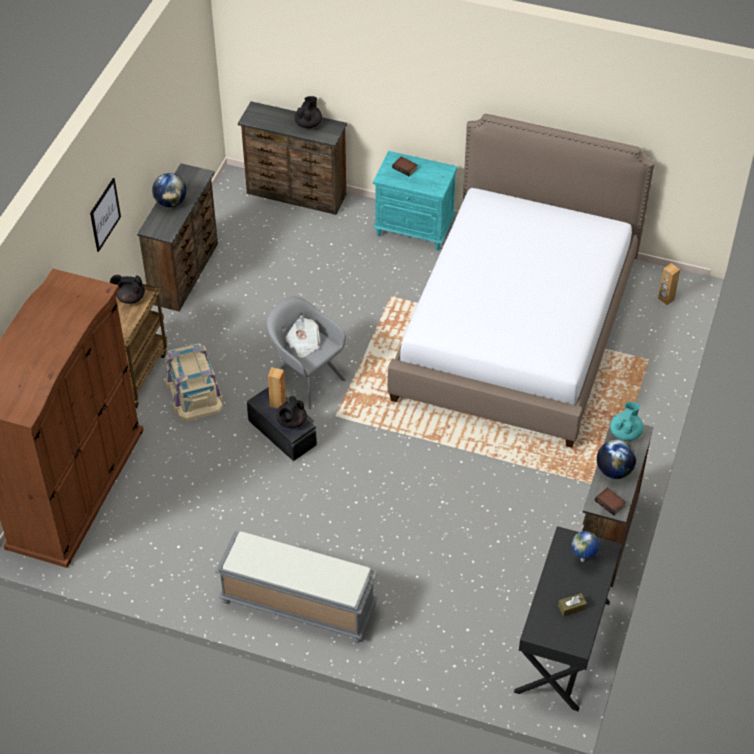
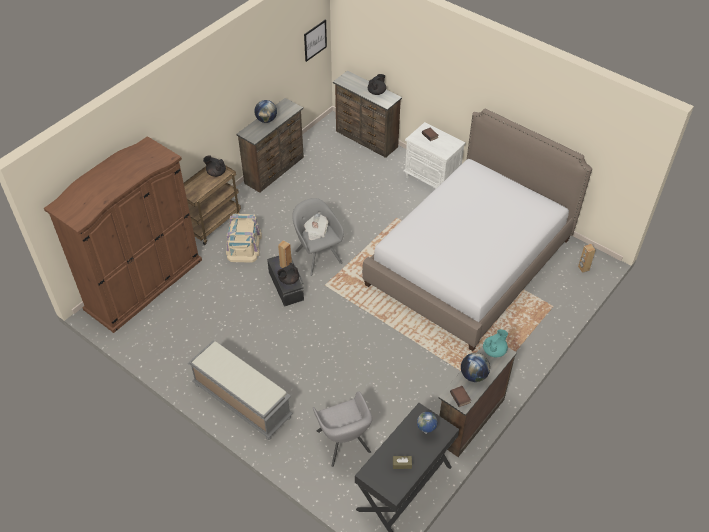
camera: 20 degrees right, 0 degrees up
(105, 214) = (206, 113): picture -> picture (315, 40)
(415, 229) = (432, 179): turquoise nightstand -> white nightstand
(461, 616) = (344, 443): none -> grey armchair

